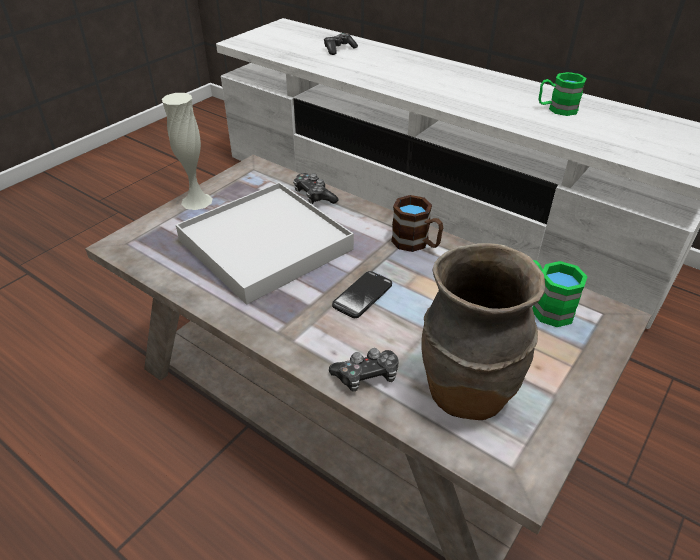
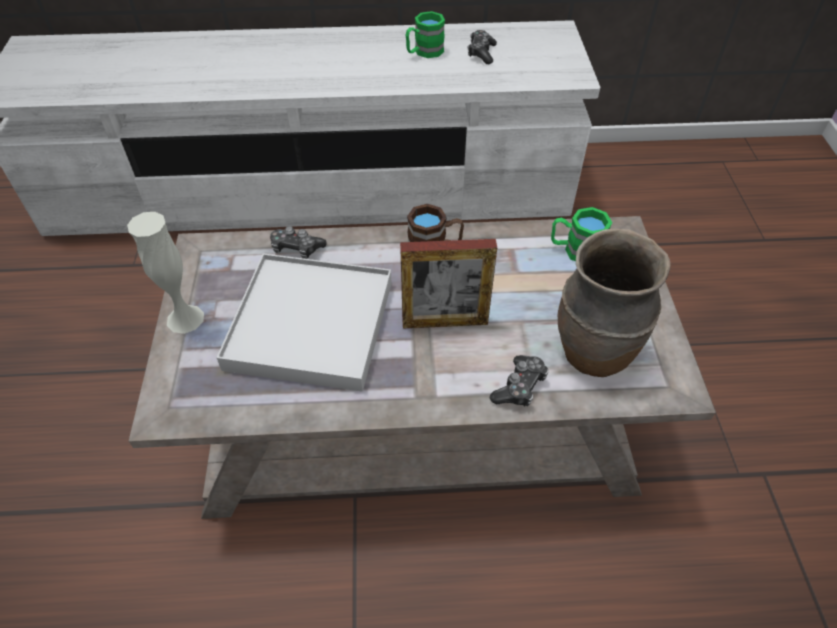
camera: 40 degrees left, 10 degrees up
(339, 49) = (138, 58): game controller -> game controller (481, 53)
(362, 295) = (445, 322): phone -> picture frame

